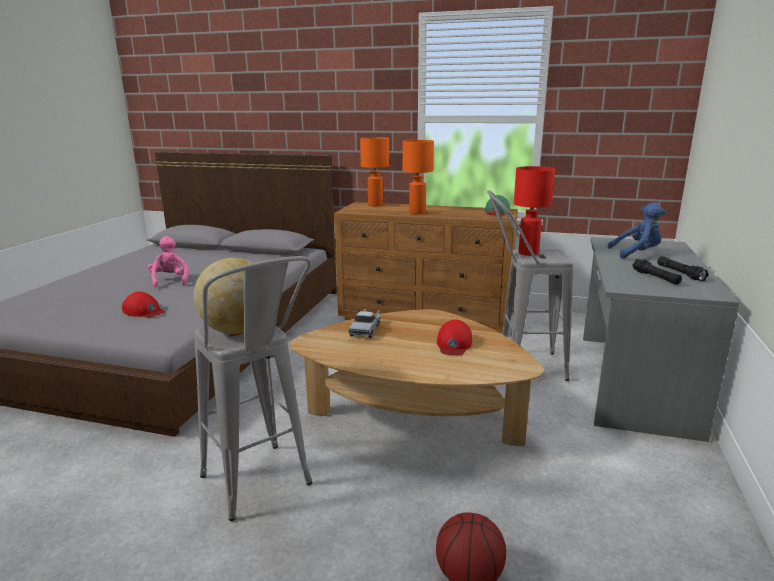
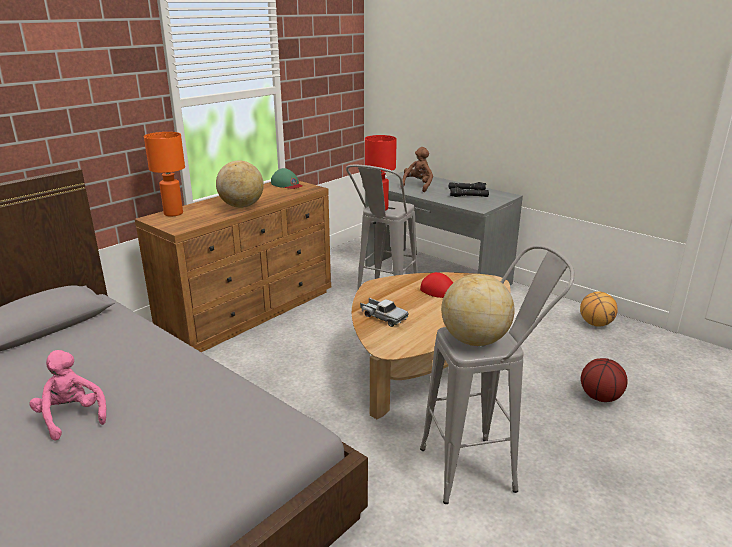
camera: 65 degrees left, 5 degrees up
(144, 311) = (181, 447): red cap -> none
(170, 281) = (72, 417): pink plush toy -> pink plush toy turned 45 degrees clockwise
(418, 213) = (242, 206): orange table lamp -> globe
(637, 253) = (418, 186): blue plush toy -> brown plush toy
(699, 549) = (595, 324): none -> basketball

